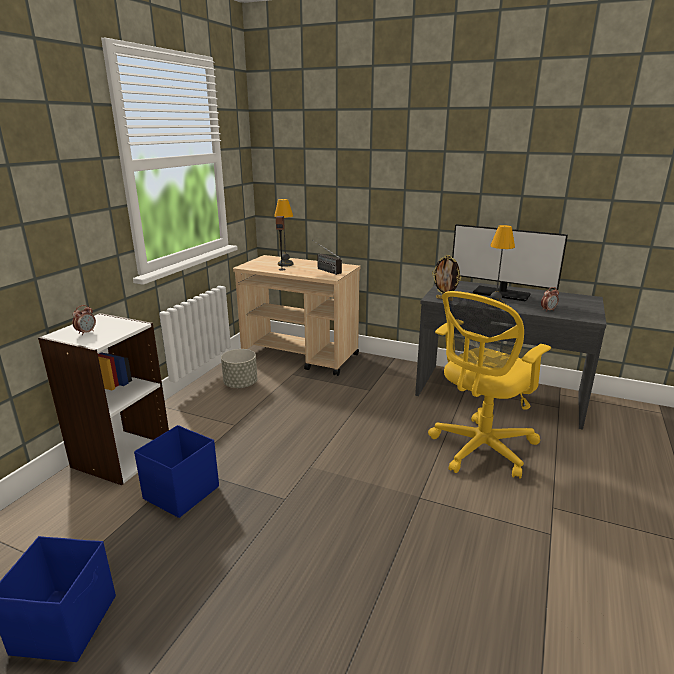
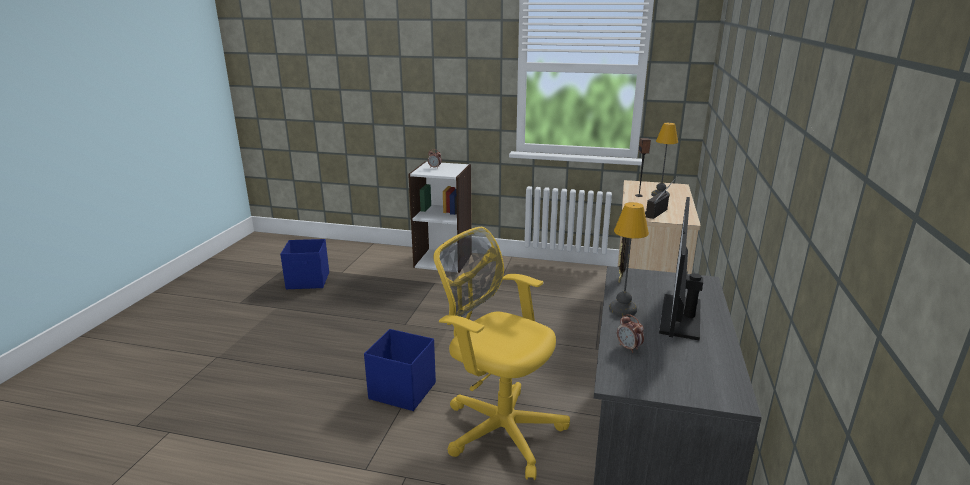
camera: 80 degrees right, 0 degrees up
(180, 493) = (407, 286): blue storage box -> blue storage box (402, 390)
(240, 384) = (563, 280): grey planter -> none

